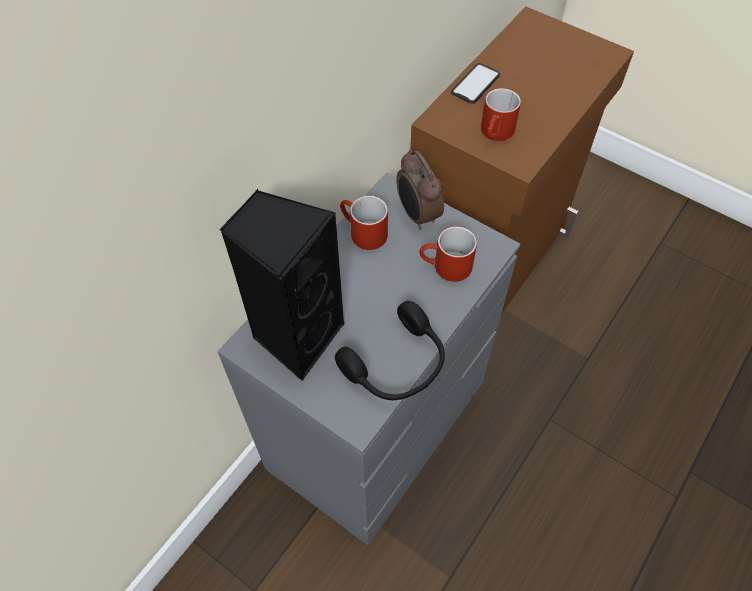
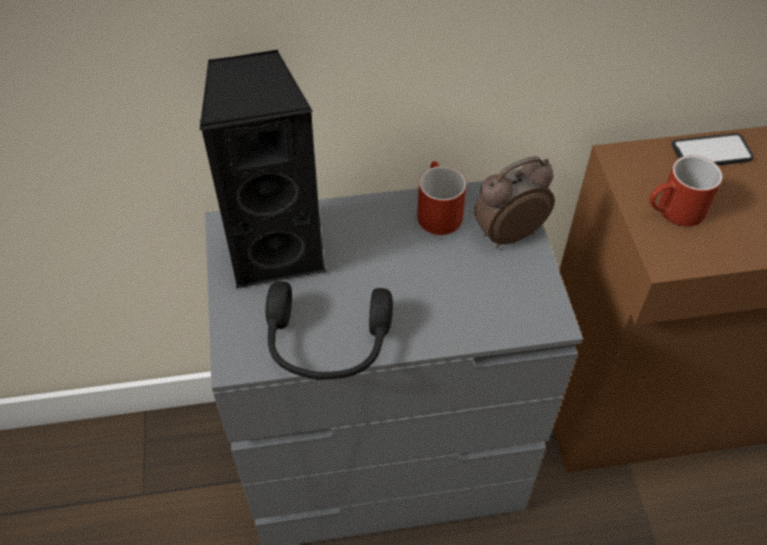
camera: 45 degrees right, 5 degrees down
(417, 215) = (507, 234): alarm clock -> alarm clock turned 45 degrees clockwise
(445, 268) = (476, 300): red mug -> none

